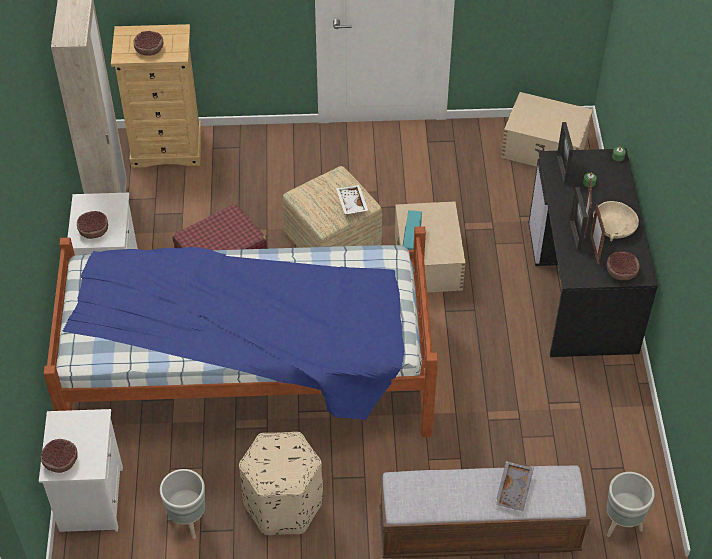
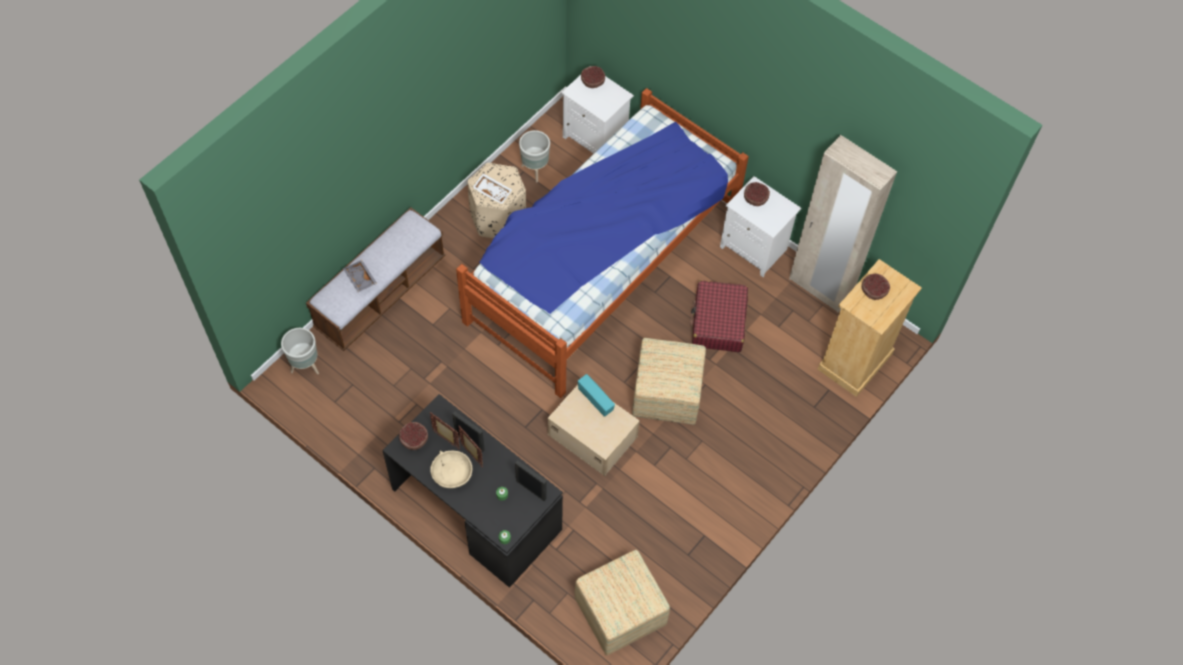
camera: 130 degrees right, 10 degrees up
(351, 203) = (654, 374): white tray -> white tray (492, 191)
(545, 148) = (619, 613): beige storage box -> ottoman

